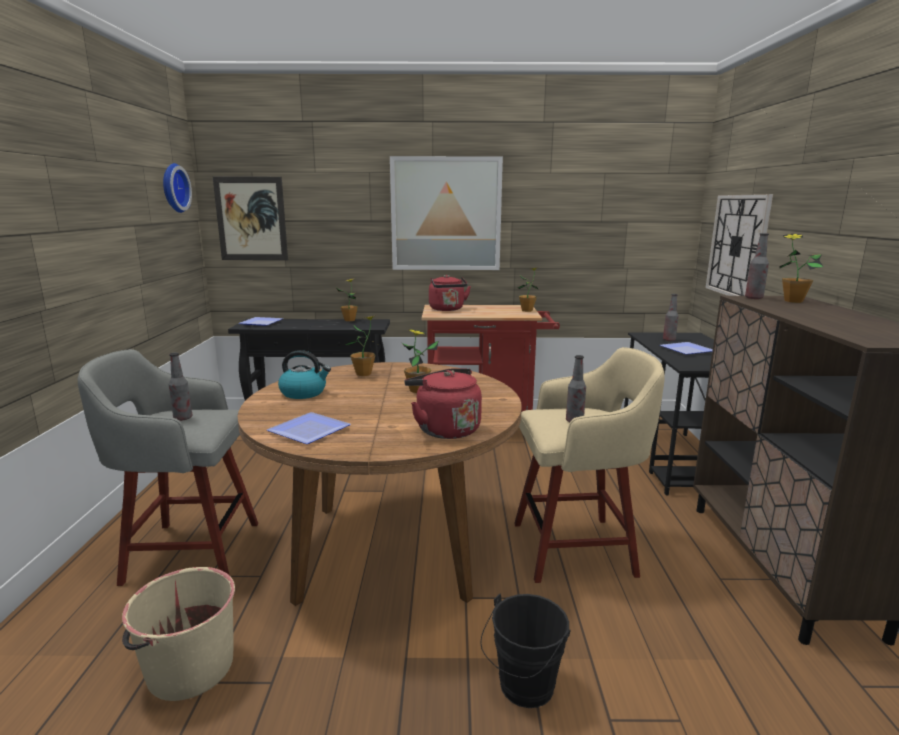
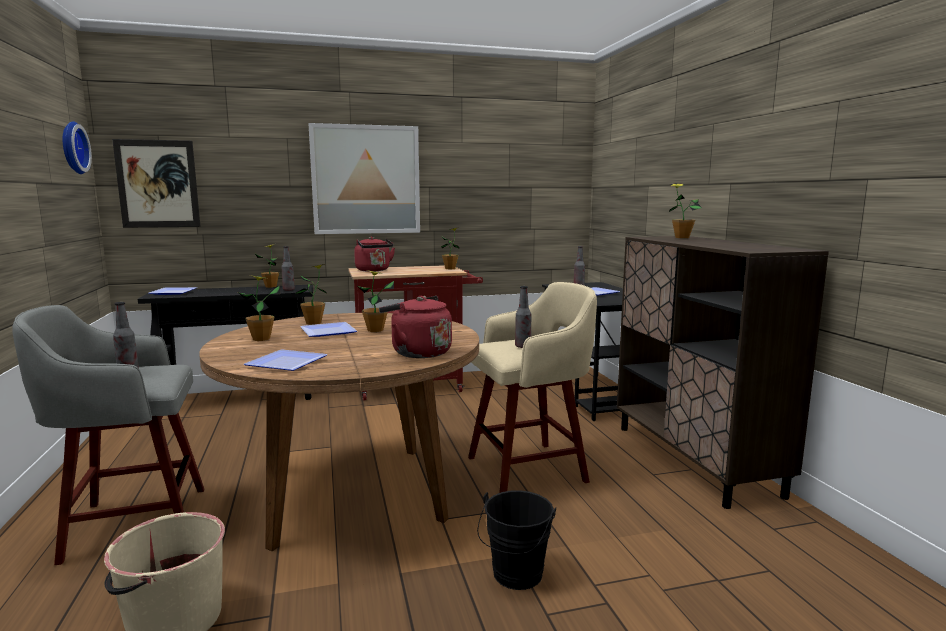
camera: 15 degrees left, 5 degrees down
(304, 393) = (261, 339): kettle -> potted plant
(369, 388) = (326, 332): none -> plate
(737, 246) = (627, 203): wall clock -> none
(753, 298) = (652, 237): bottle -> bottle (288, 290)

